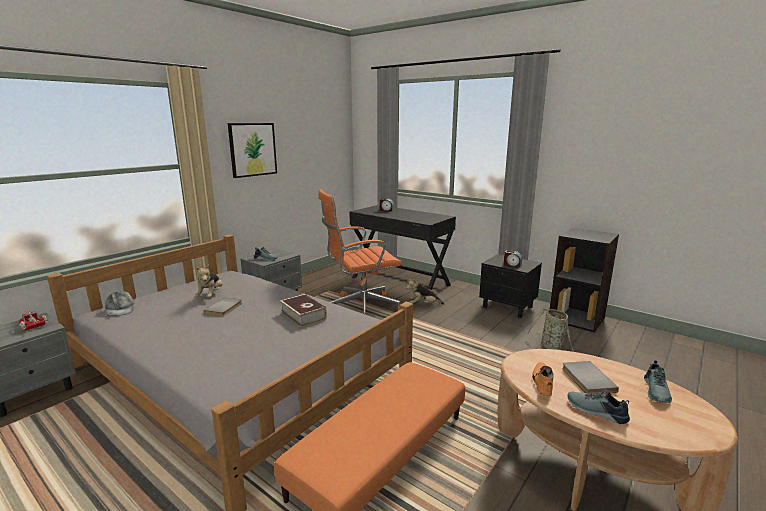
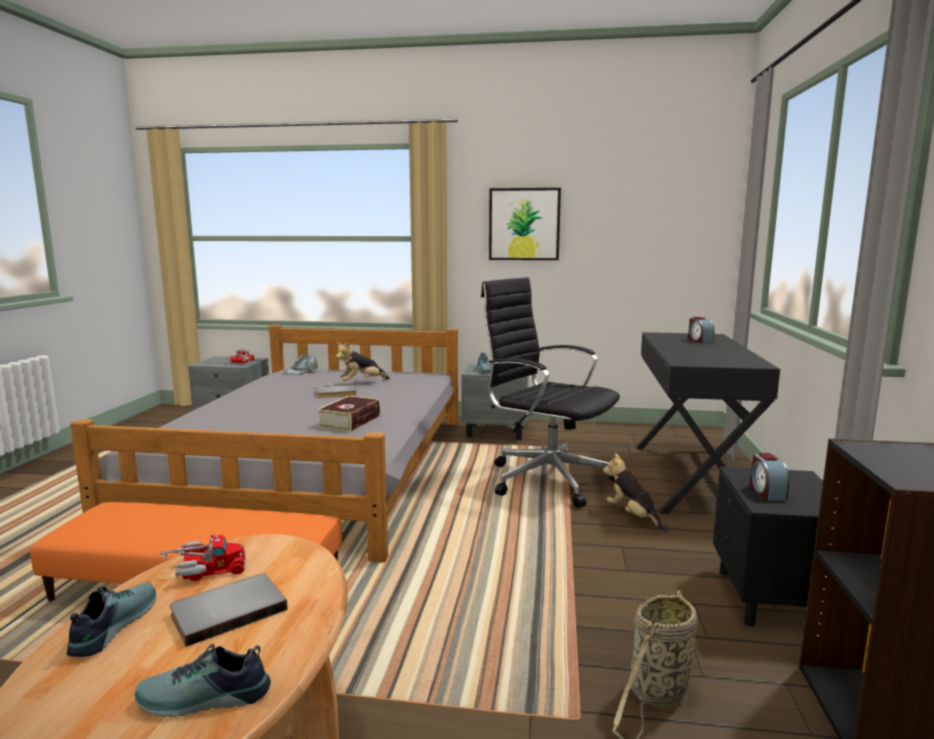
camera: 60 degrees right, 5 degrees down
(361, 308) = (547, 479): orange office chair -> black office chair
(542, 382) = (204, 570): orange shoe -> toy truck

